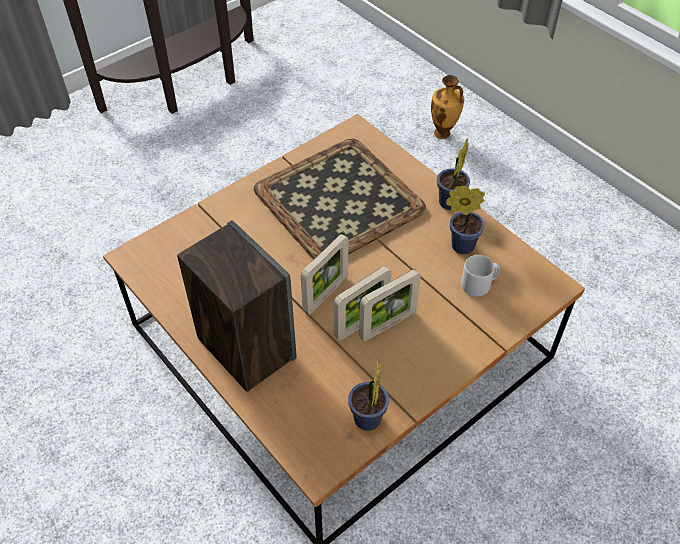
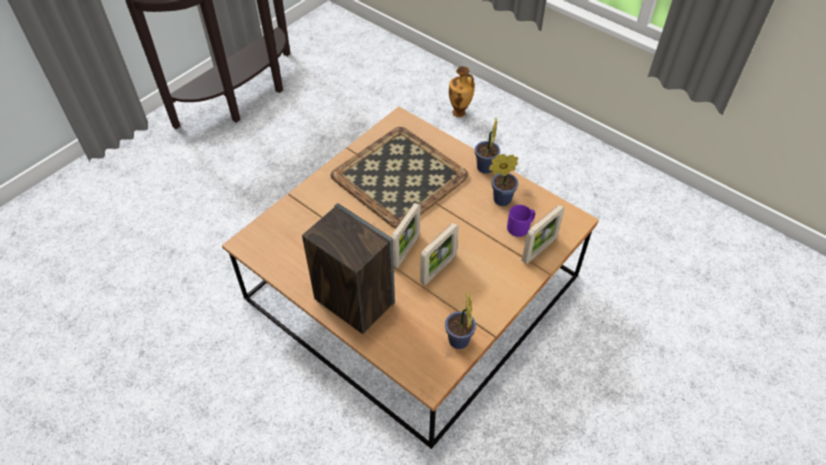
camera: 10 degrees left, 0 degrees up
(387, 325) = (458, 268): picture frame -> picture frame (539, 250)
(479, 284) = (520, 227): grey mug -> purple mug

